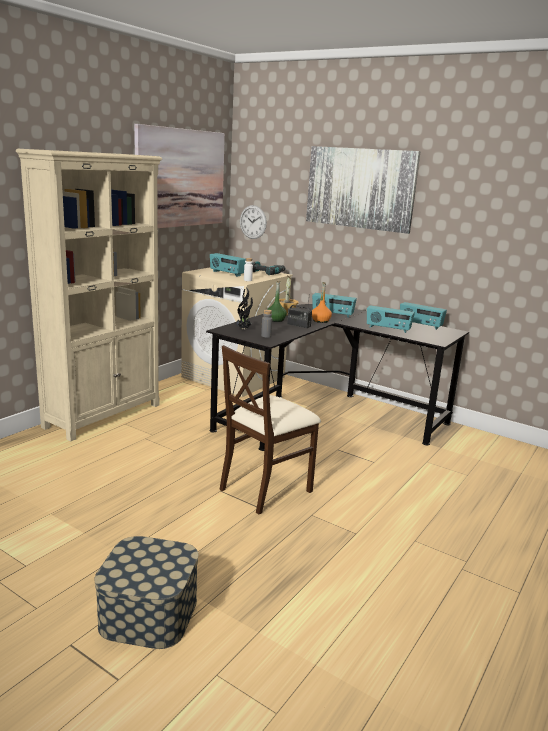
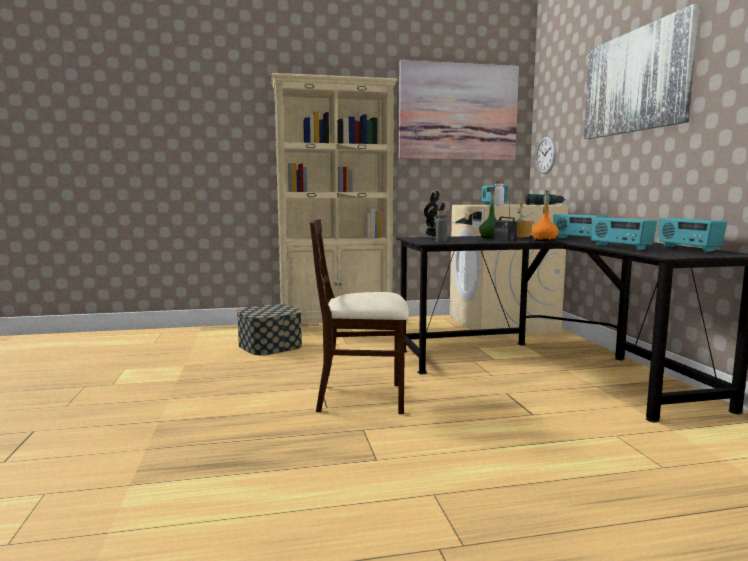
camera: 45 degrees right, 10 degrees down
(149, 613) = (104, 436): storage box -> storage box (270, 345)

